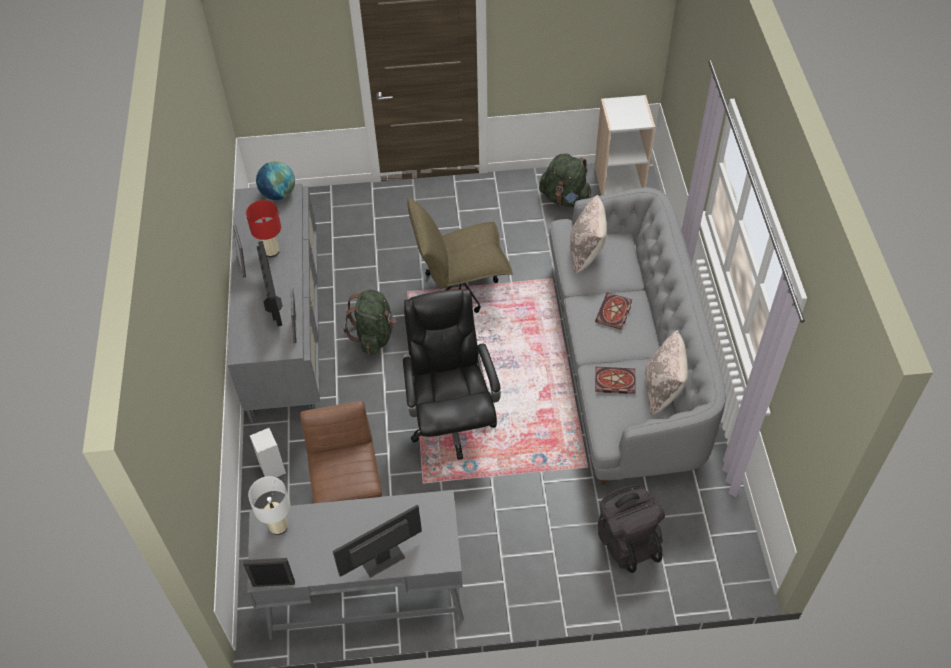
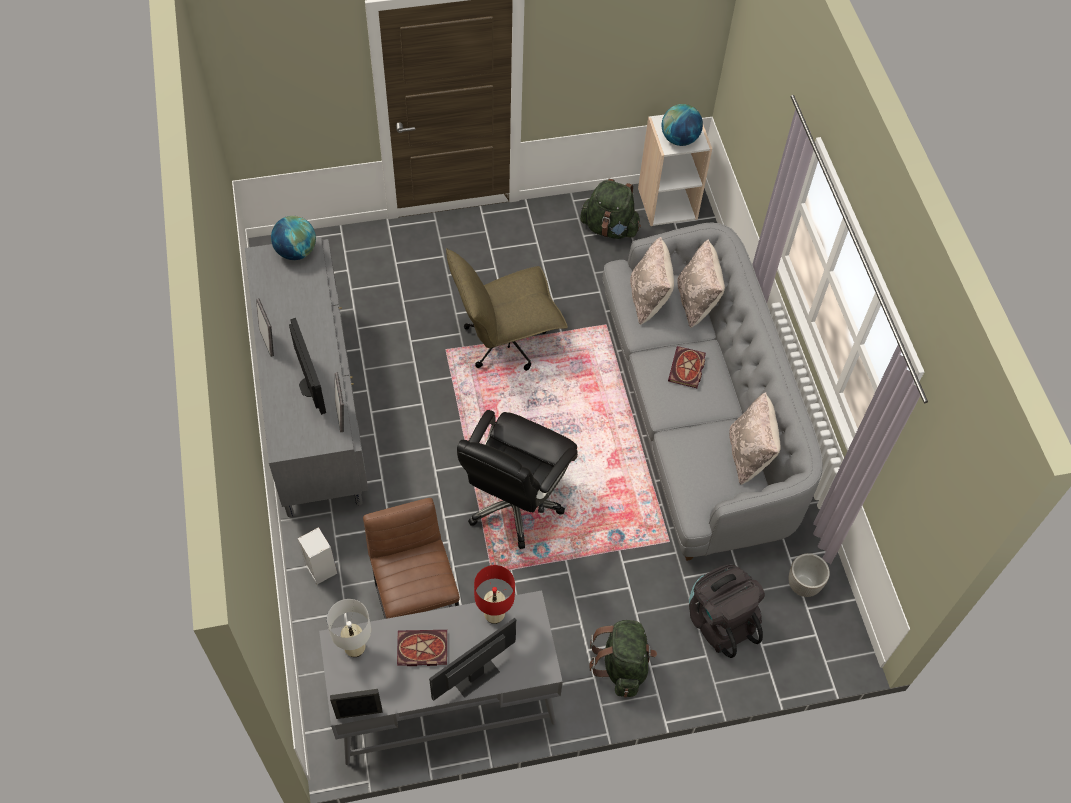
camera: 10 degrees left, 5 degrees up
(272, 251) = (299, 323): red table lamp -> red table lamp (495, 614)
(374, 335) = (415, 404): green backpack -> green backpack (622, 665)
(452, 424) = (515, 502): black office chair -> black office chair turned 135 degrees counterclockwise
(613, 381) = (696, 449): book -> book (421, 649)
(626, 118) = (679, 139): none -> globe
(629, 257) = (696, 302): none -> beige pillow
(708, 515) = (803, 585): none -> planter

